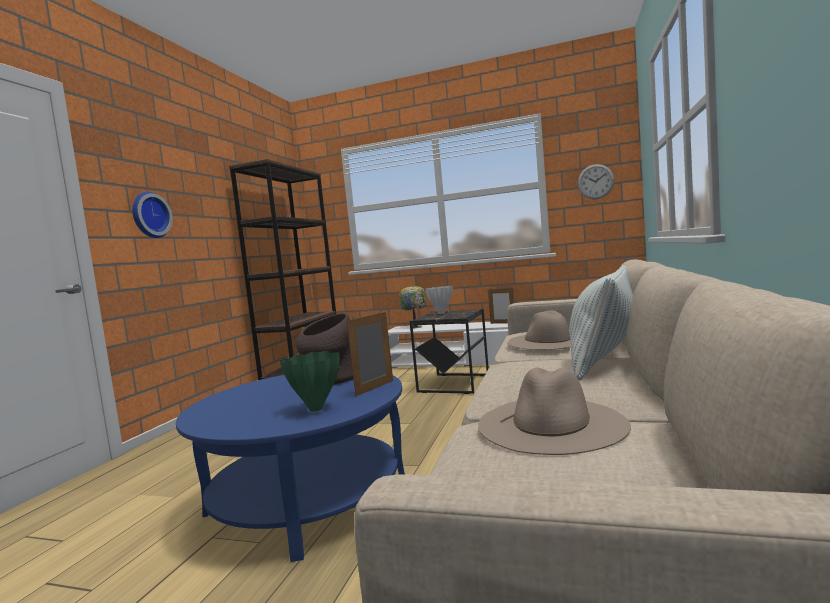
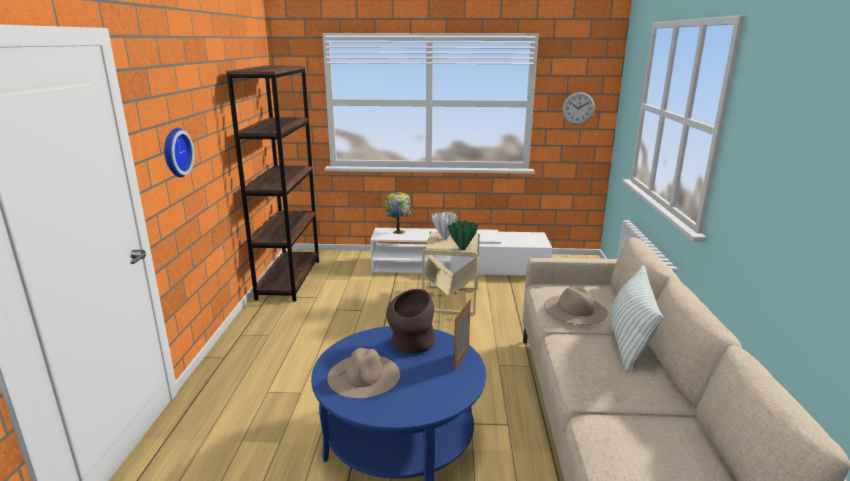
camera: 15 degrees left, 15 degrees up
(317, 409) = (436, 388): green vase -> green vase (463, 249)
(455, 384) = (451, 299): black side table -> beige side table
(503, 323) = (483, 234): picture frame -> none
(551, 423) = (636, 425): beige hat -> beige hat (364, 375)

